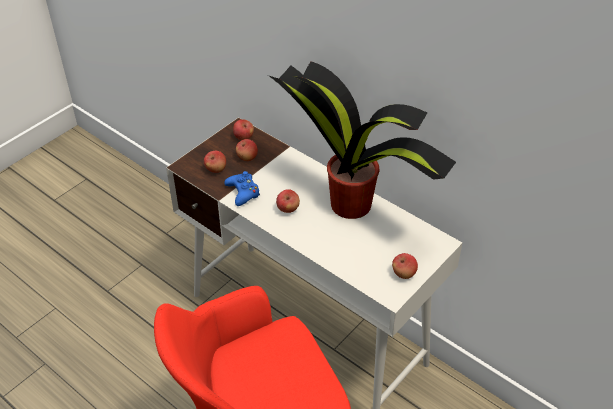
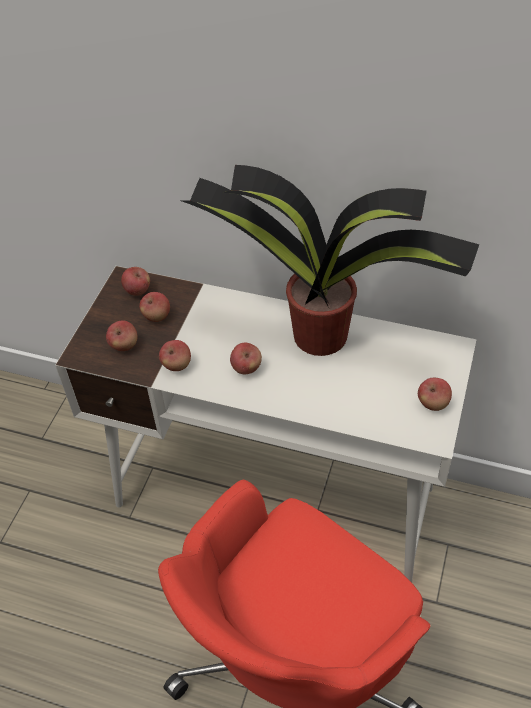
camera: 20 degrees left, 5 degrees up
(243, 192) = (177, 365): blue game controller -> apple

